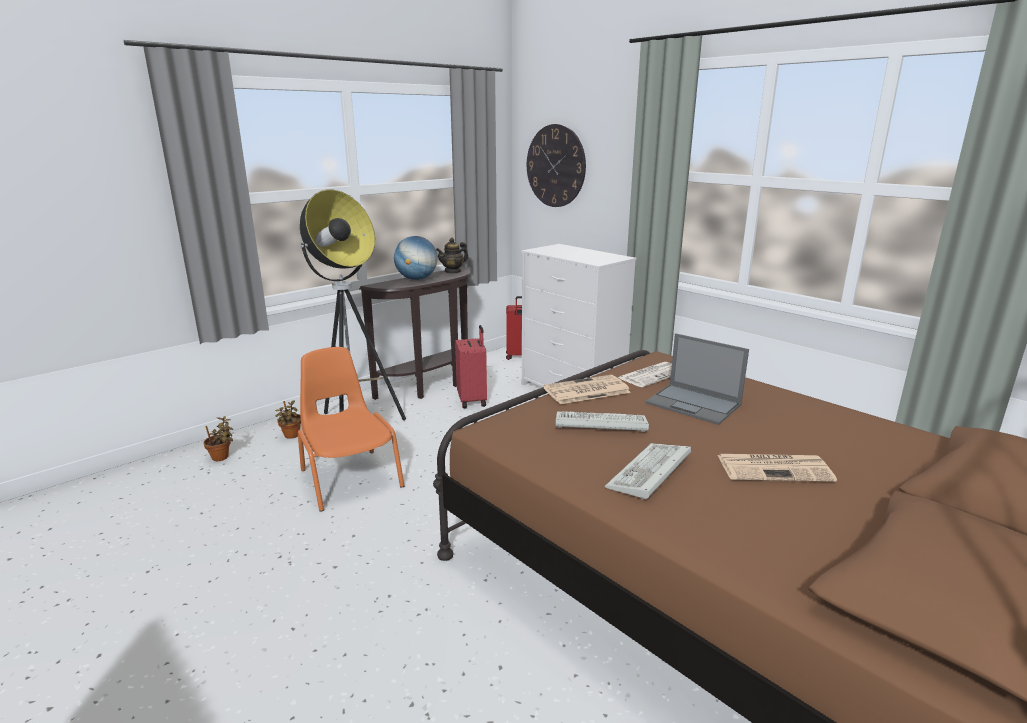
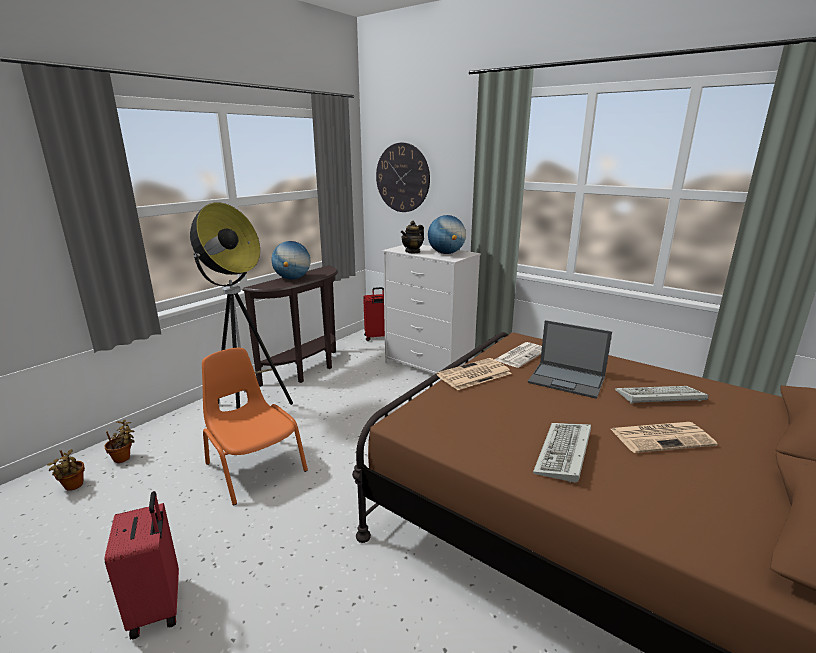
camera: 10 degrees left, 0 degrees up
(291, 436) = (189, 429): potted plant -> potted plant (73, 486)
(453, 271) = (322, 270): teapot -> teapot (412, 251)
(473, 400) = (347, 380): red suitcase -> red suitcase (158, 607)
(594, 256) = (446, 253): none -> globe
(598, 425) = (498, 408): keyboard -> keyboard (658, 397)

